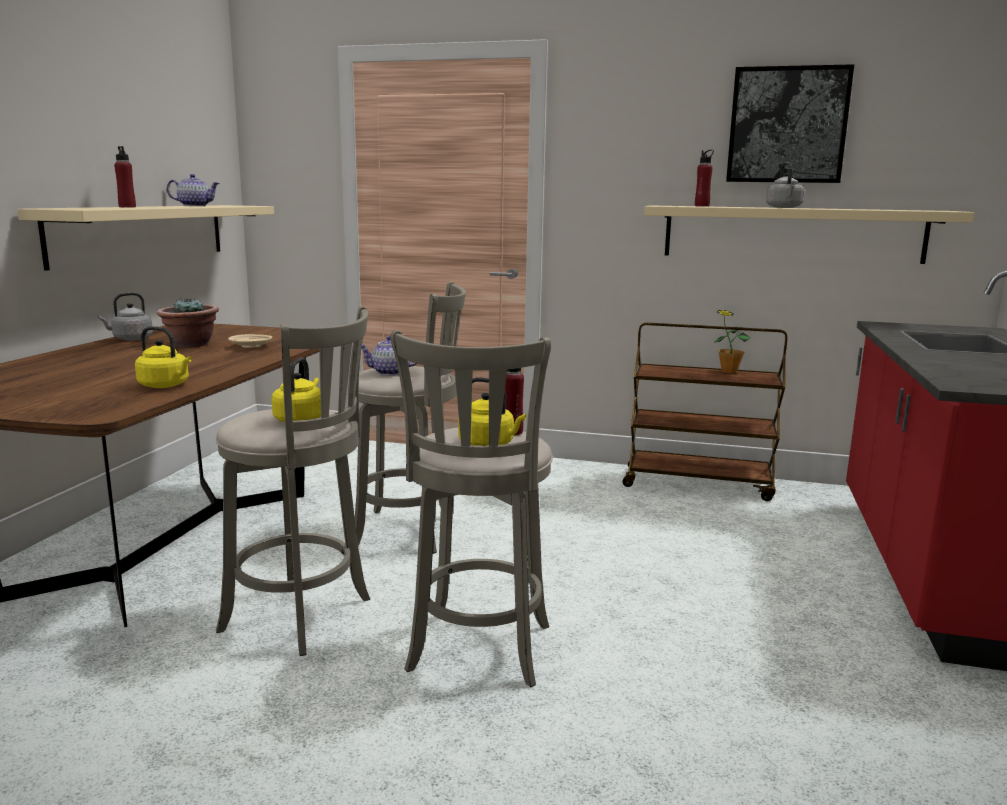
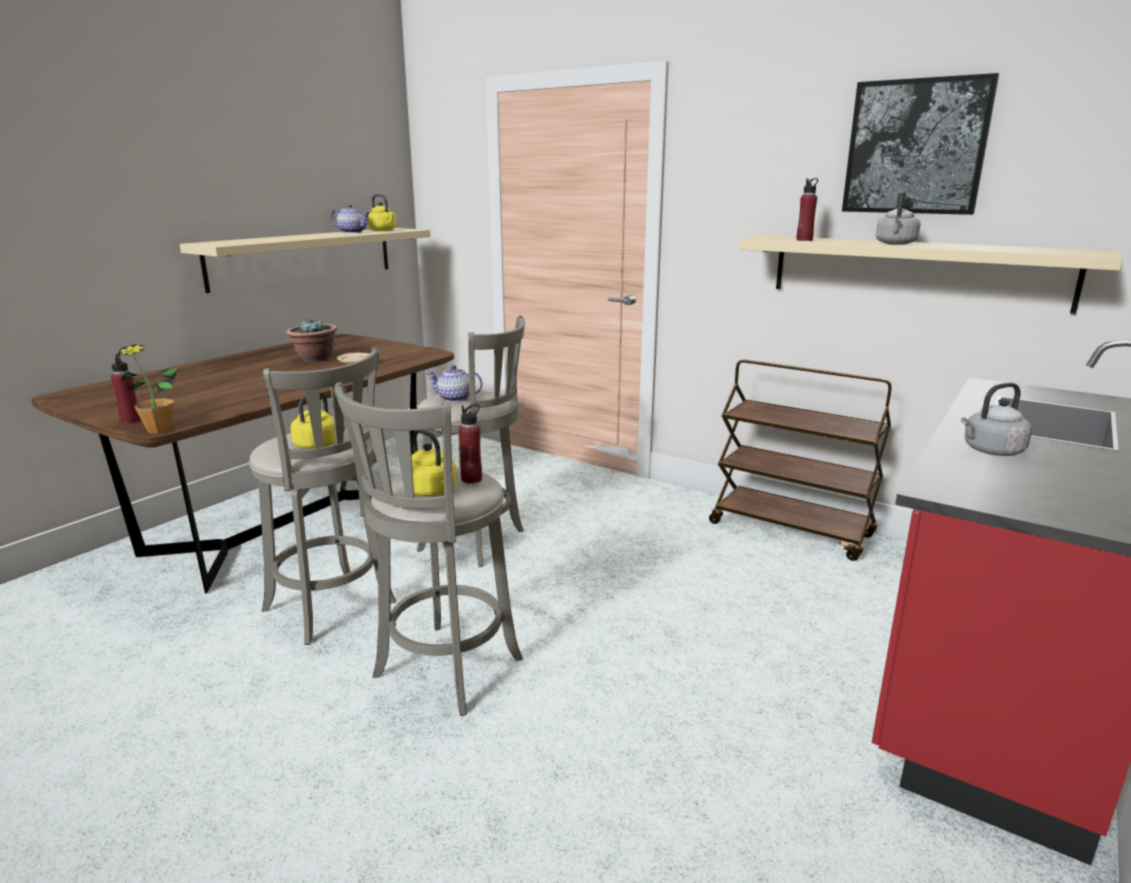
camera: 20 degrees right, 5 degrees up
(127, 207) = (279, 238): red bottle -> red bottle (131, 421)
(130, 339) = (279, 349): grey kettle -> grey kettle (990, 451)
(166, 385) = (239, 403): yellow kettle -> yellow kettle (383, 230)
(729, 371) = (832, 417): potted plant -> potted plant (159, 430)

